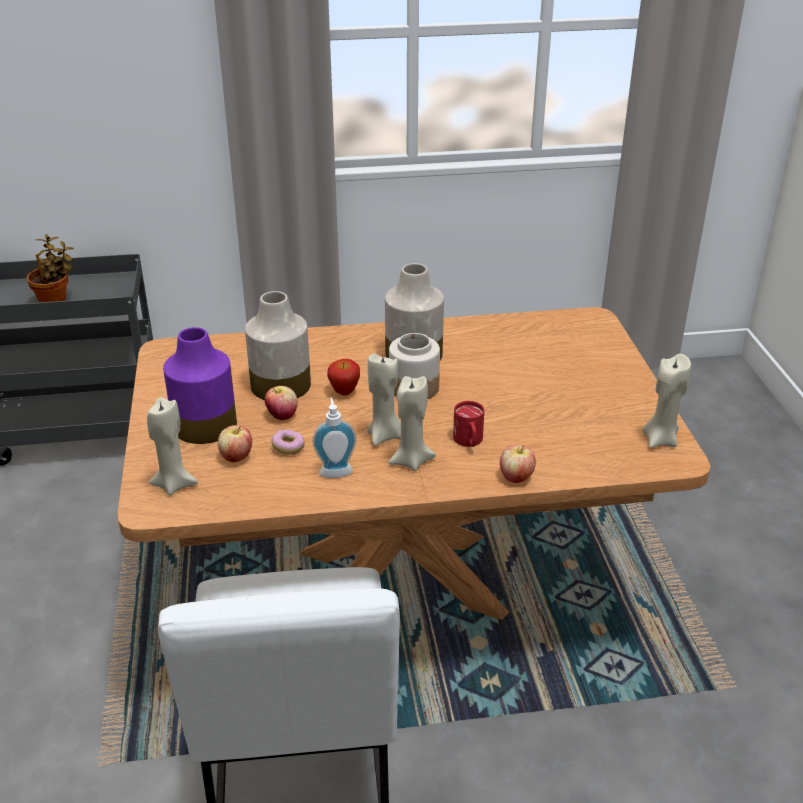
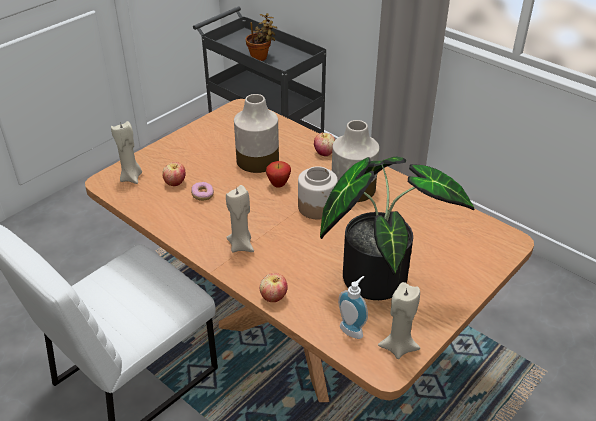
camera: 50 degrees right, 5 degrees up
(204, 424) = (191, 157): purple vase -> none
(282, 416) = (229, 177): apple -> apple (324, 153)
(335, 470) = (201, 222): soap dispenser -> soap dispenser (353, 329)
(385, 436) = (254, 223): beige candle -> none
(469, 442) = (287, 258): red mug -> none
(554, 402) = (378, 273): none -> potted plant

